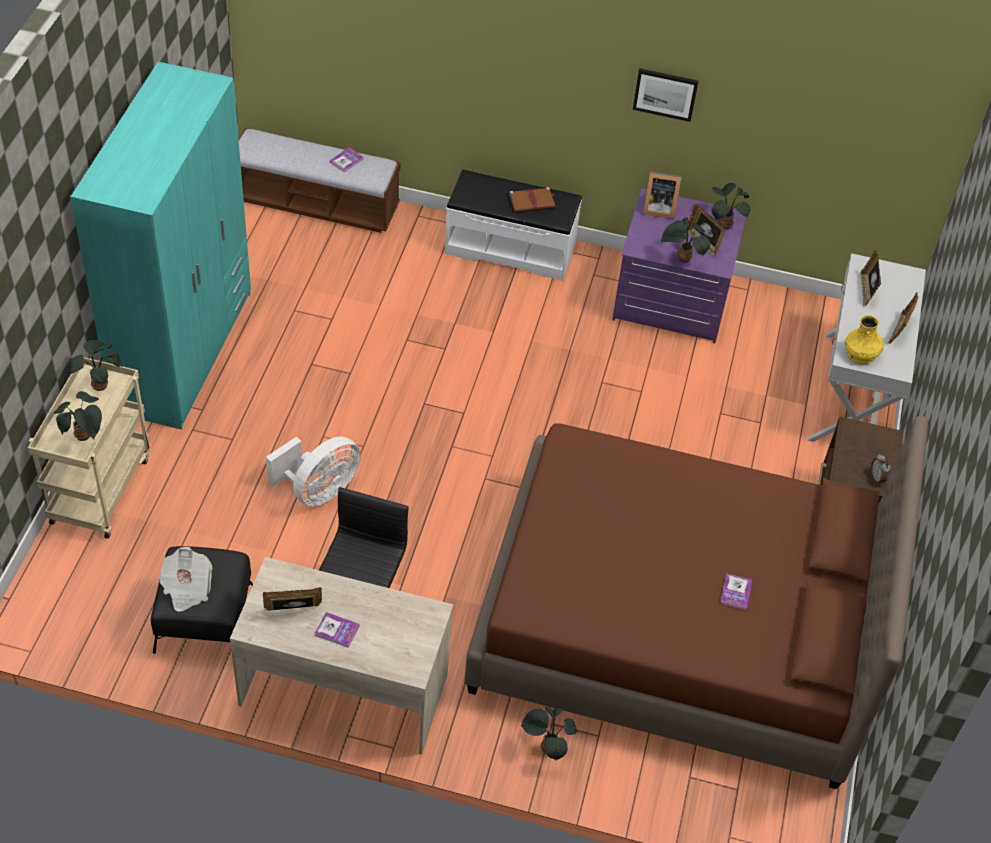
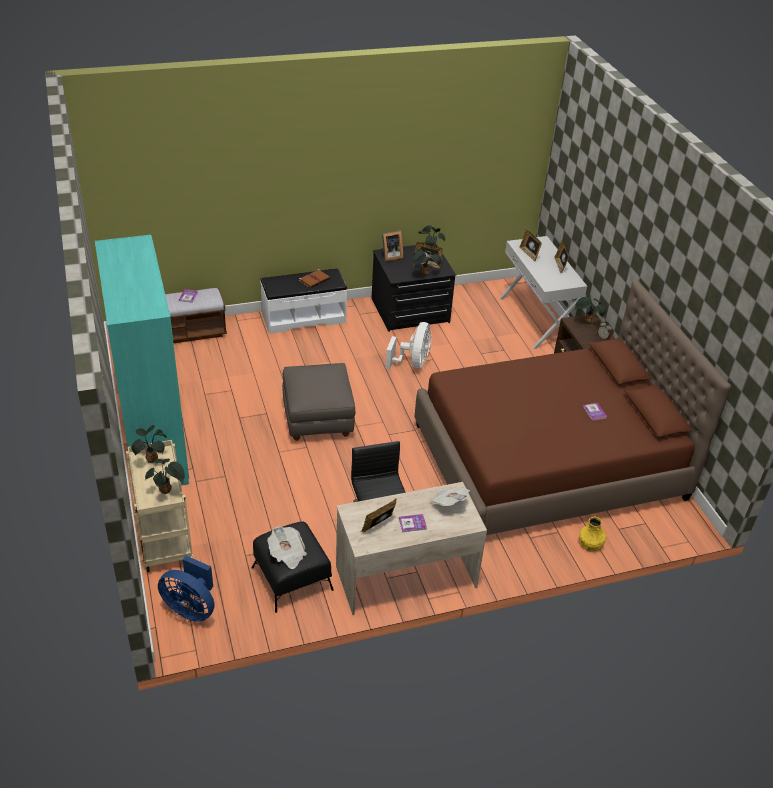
camera: 30 degrees left, 10 degrees down
(64, 596) = (191, 608): none -> blue fan
(319, 490) = (301, 480): white fan -> white fan (412, 363)
(408, 625) = (448, 502): none -> newspaper
(409, 413) = (318, 419): none -> grey ottoman
(546, 748) = (538, 551): potted plant -> potted plant (587, 322)
(665, 94) = (379, 183): picture -> none
(671, 300) = (410, 311): purple dresser -> black dresser
(861, 353) = (552, 282): yellow vase -> yellow vase (590, 543)

